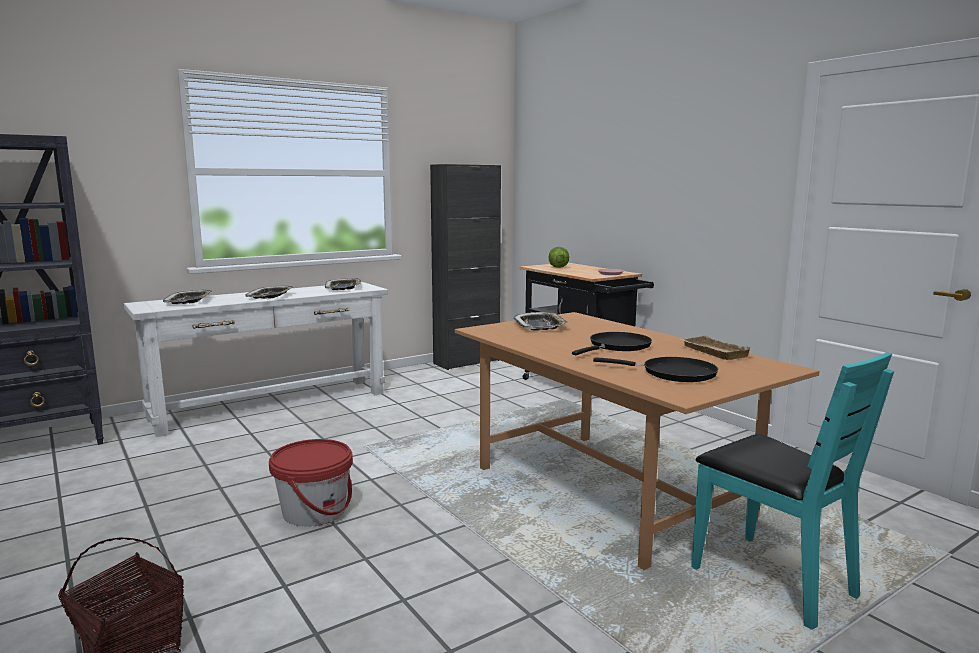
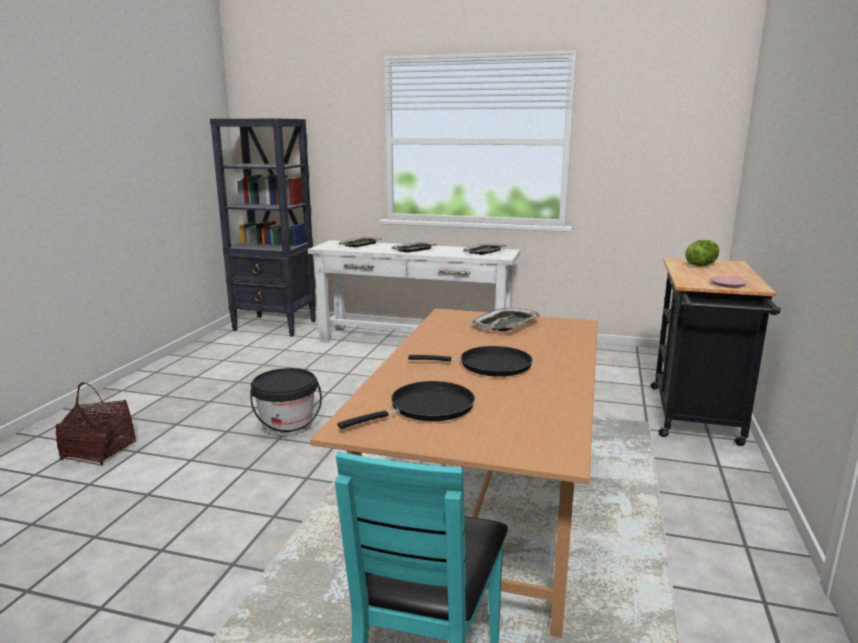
camera: 50 degrees right, 5 degrees up
(314, 511) = (287, 425): red bucket -> black bucket
(466, 362) = (634, 353): black cabinet -> none
(673, 373) = (426, 408): black frying pan -> black frying pan turned 105 degrees counterclockwise
(712, 352) = (555, 406): beige tray -> none

